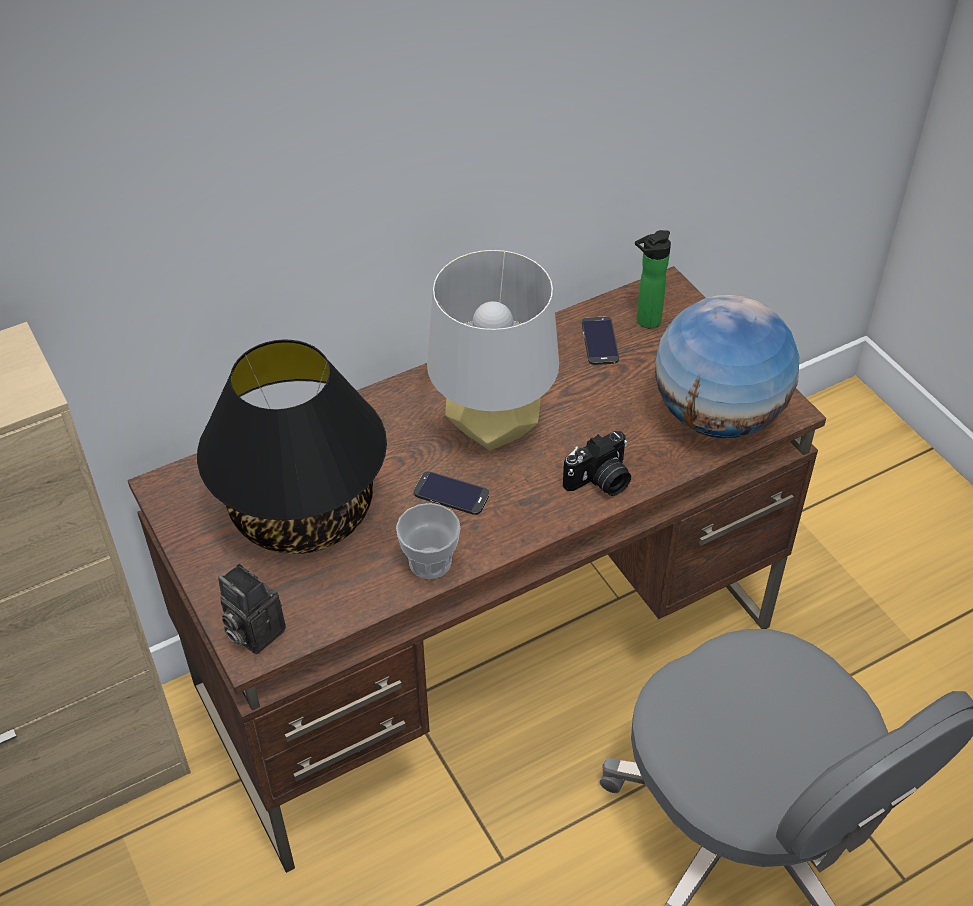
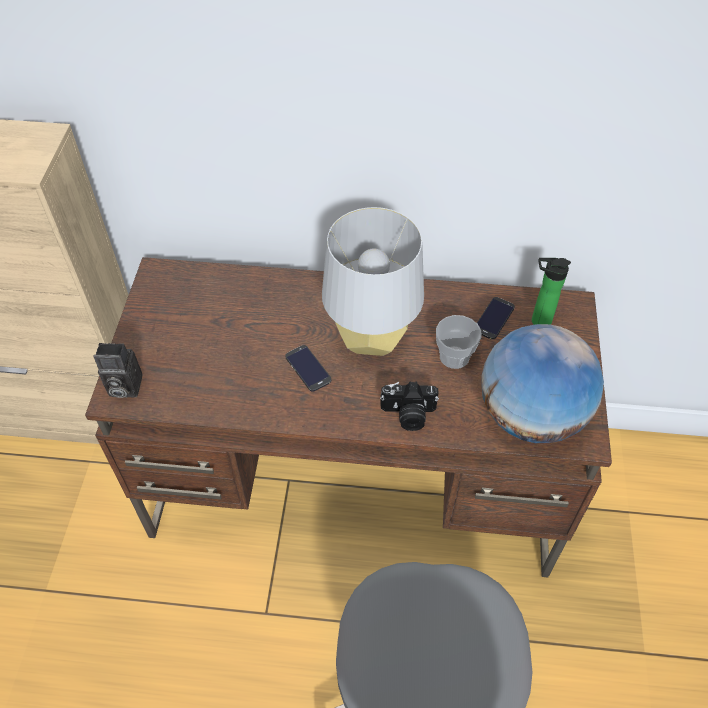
camera: 35 degrees right, 5 degrees up
(252, 631) = (123, 387): camera -> camera turned 75 degrees counterclockwise
(301, 512) = (213, 330): black table lamp -> none
(430, 562) = (256, 405): cup -> cup (454, 356)

